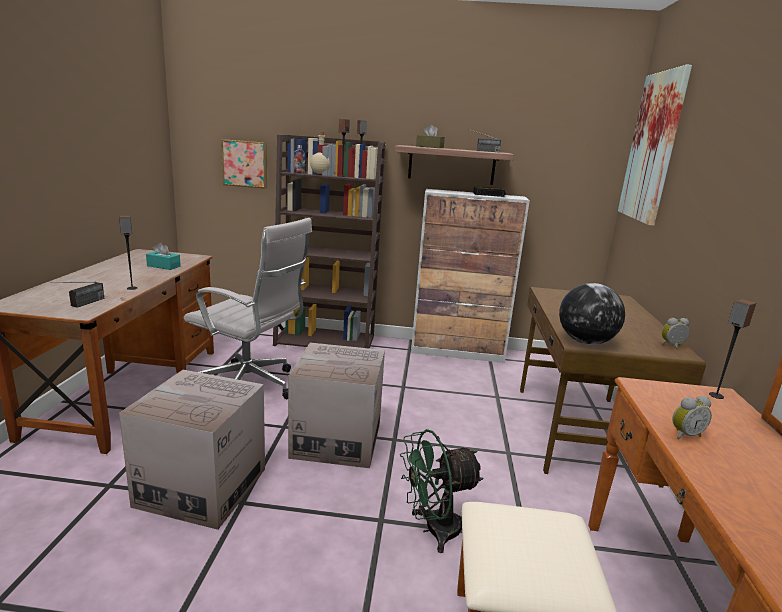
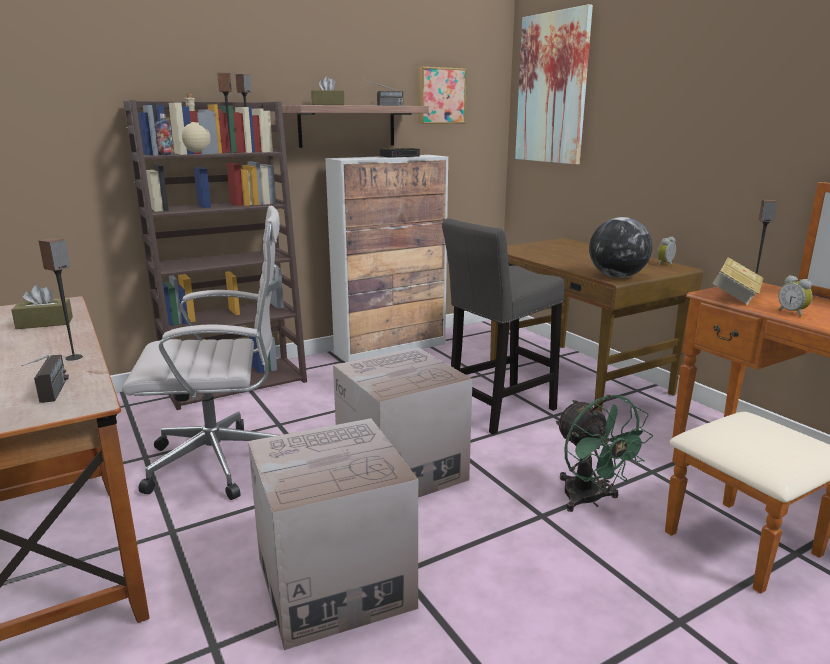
camera: 35 degrees left, 0 degrees up
(163, 266) = (45, 323): turquoise tissue box -> brown tissue box
(245, 163) = (55, 151): picture -> picture (440, 96)
(433, 530) = (589, 500): green fan -> green fan turned 60 degrees counterclockwise
(467, 429) = (497, 411): none -> grey stool
(663, 396) = (735, 295): none -> book
(684, 435) = (792, 313): alarm clock -> alarm clock turned 120 degrees clockwise

